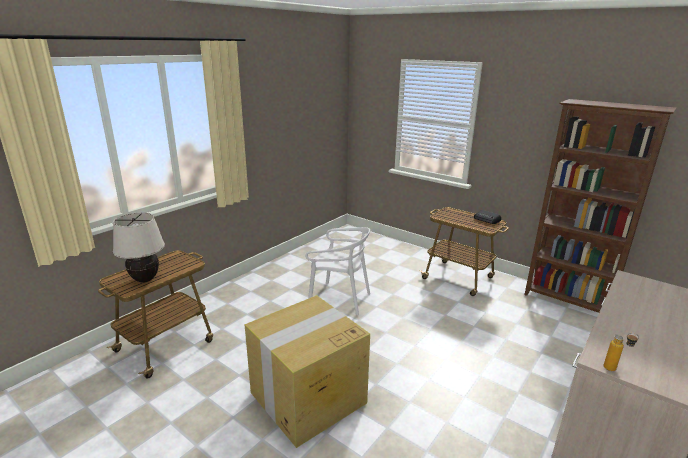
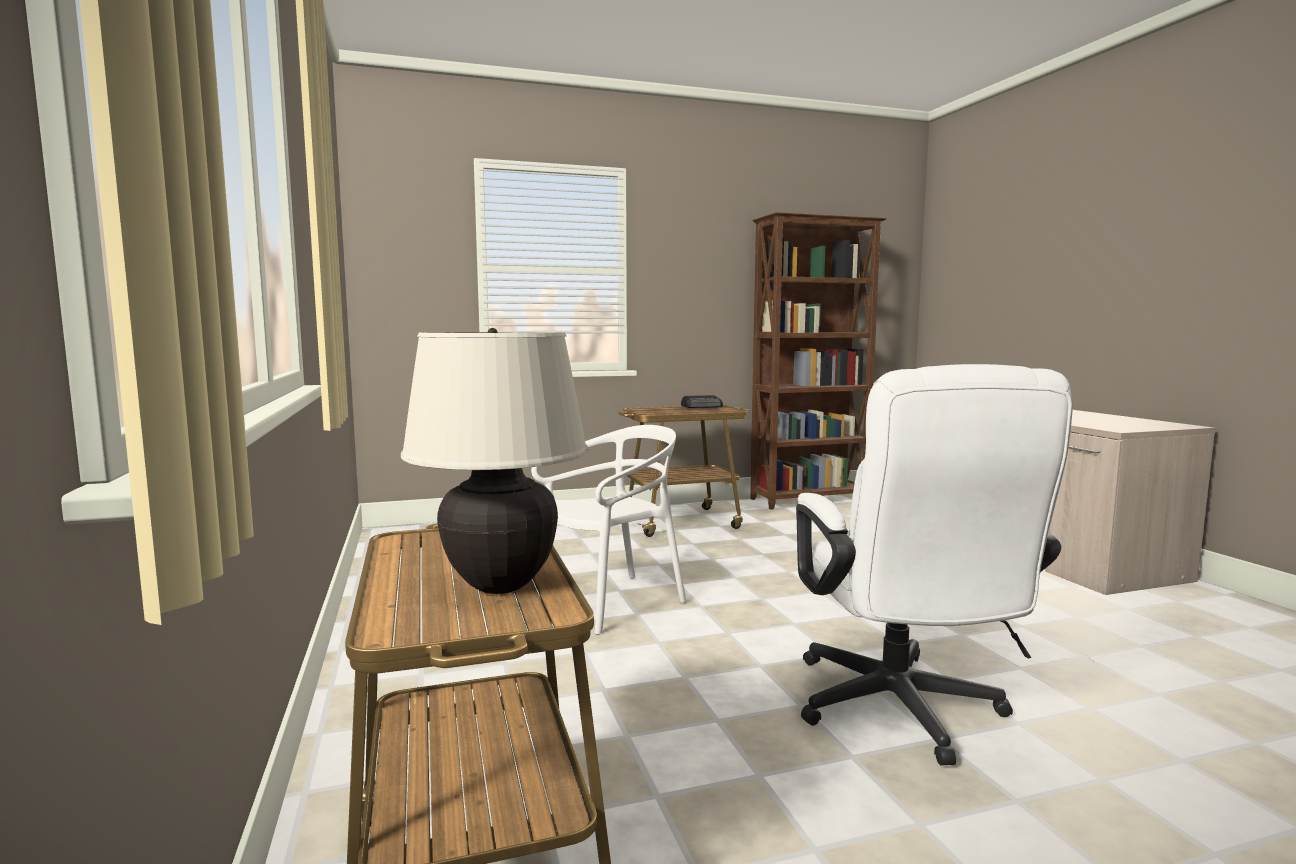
camera: 55 degrees left, 15 degrees down
(307, 398) = (903, 714): cardboard box -> white office chair
(615, 369) = (1137, 428): bottle -> none

